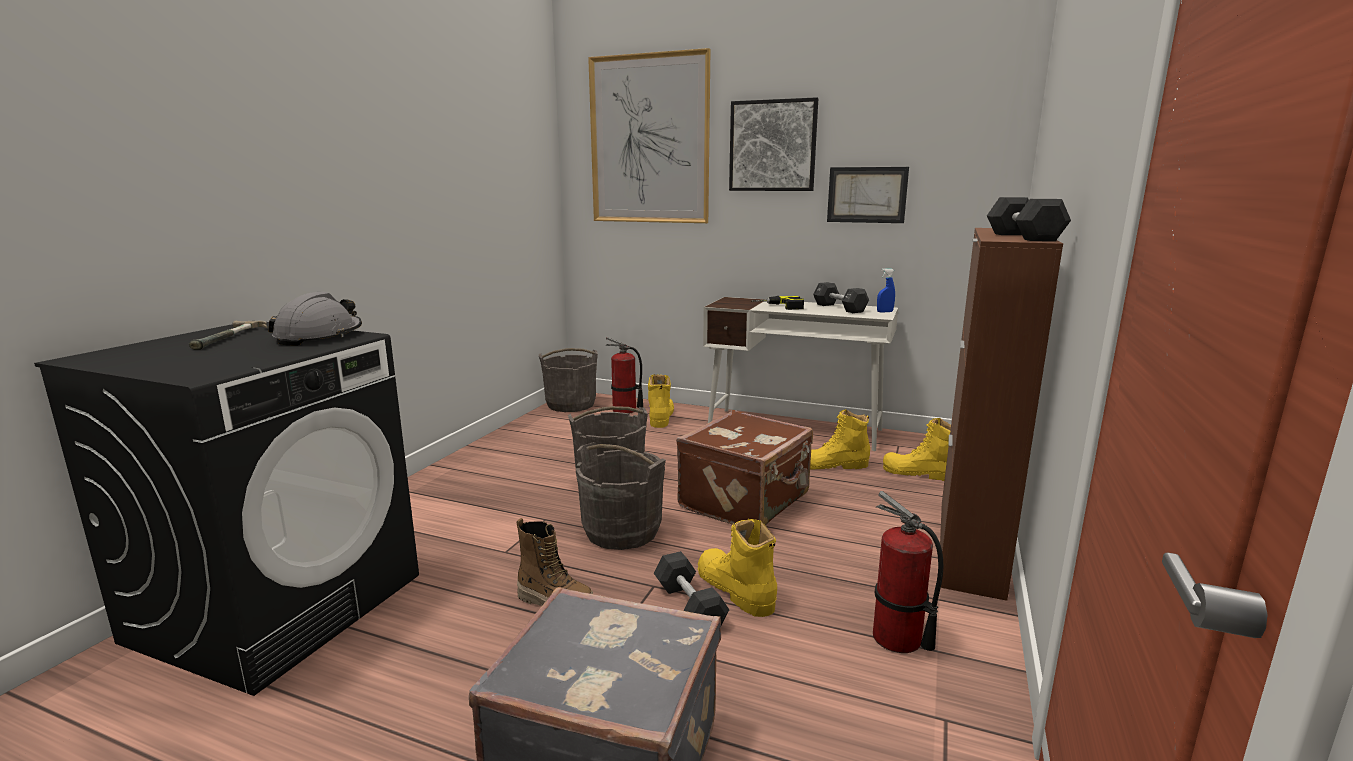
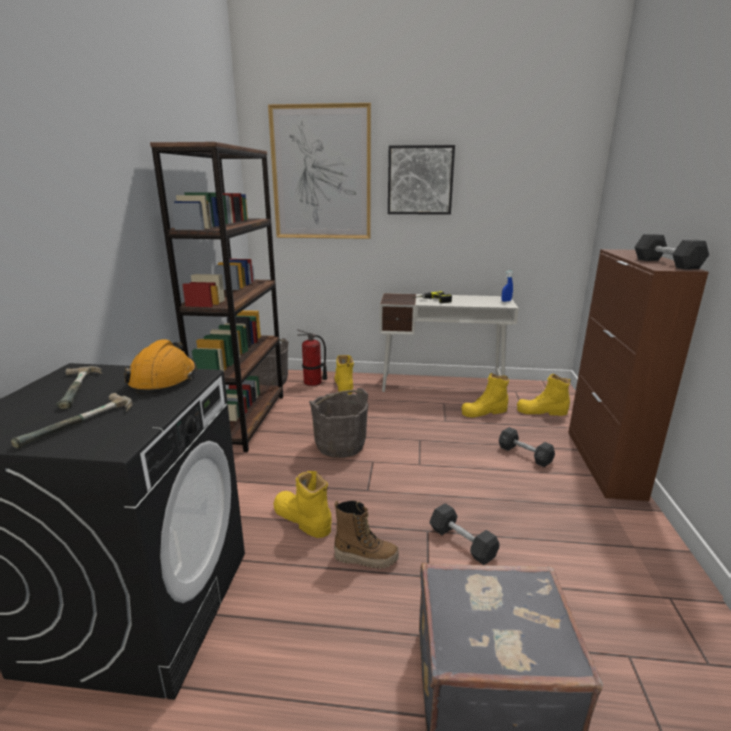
camera: 15 degrees left, 5 degrees up
(193, 360) = (81, 424): none -> hammer
(319, 336) = (164, 379): grey hard hat -> orange hard hat
(514, 441) = (244, 420): none -> brown bookcase
(621, 531) = (376, 488): grey bucket -> none
(735, 589) = (483, 523): yellow boot -> yellow boot (302, 519)
(746, 501) = (446, 449): brown suitcase -> none
(839, 308) = (474, 299): black dumbbell -> black dumbbell (524, 455)
(867, 195) = (489, 217): picture -> none
(897, 639) = (606, 542): fire extinguisher -> none

